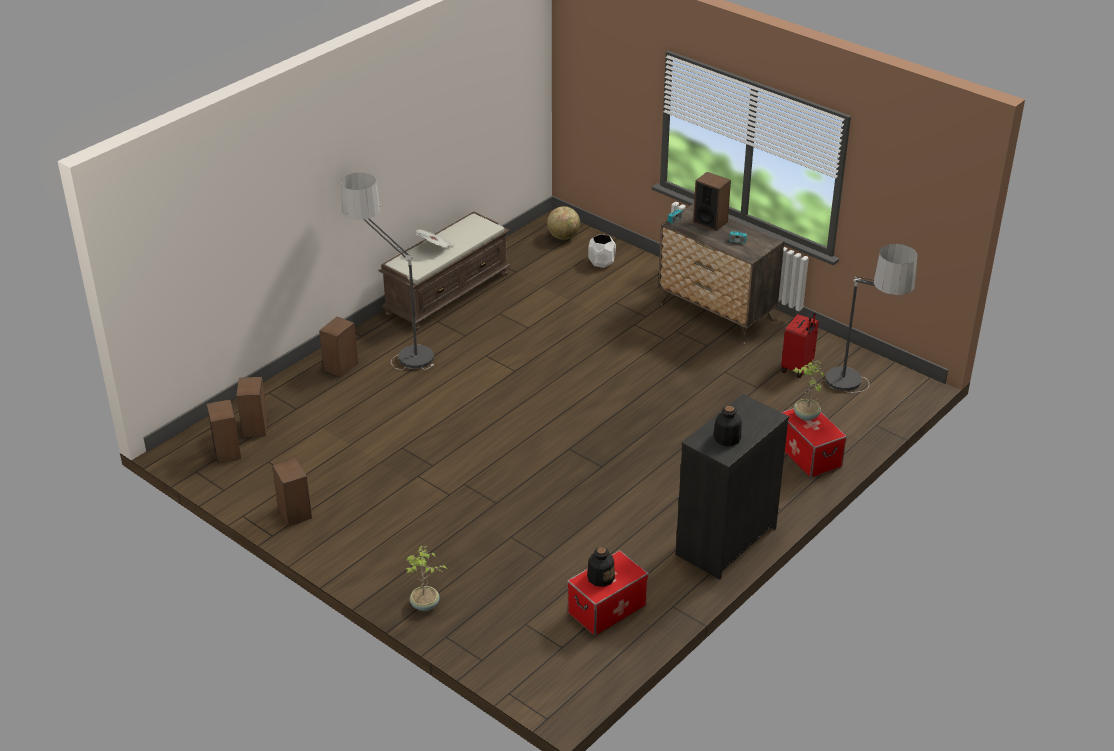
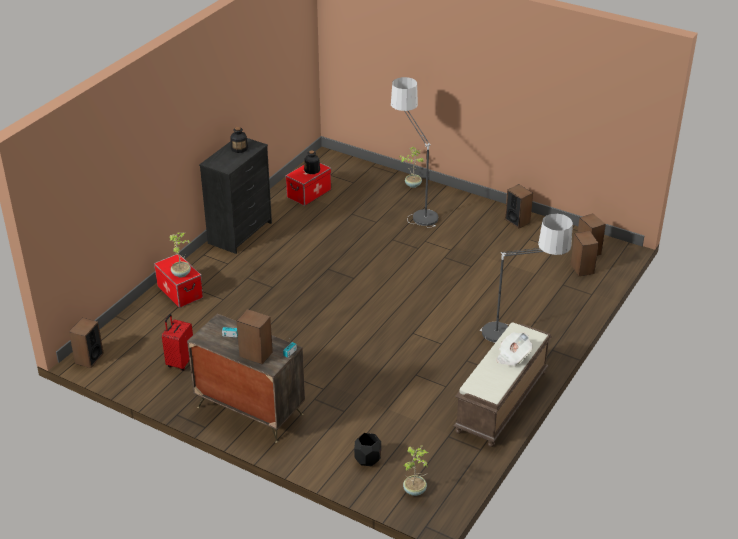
camera: 170 degrees right, 0 degrees up
(341, 366) = (551, 321): speaker -> speaker (89, 358)
(563, 237) = (415, 490): globe -> potted plant
(602, 262) = (367, 459): white planter -> black planter
(859, 398) = (133, 341): floor lamp -> floor lamp (413, 209)

